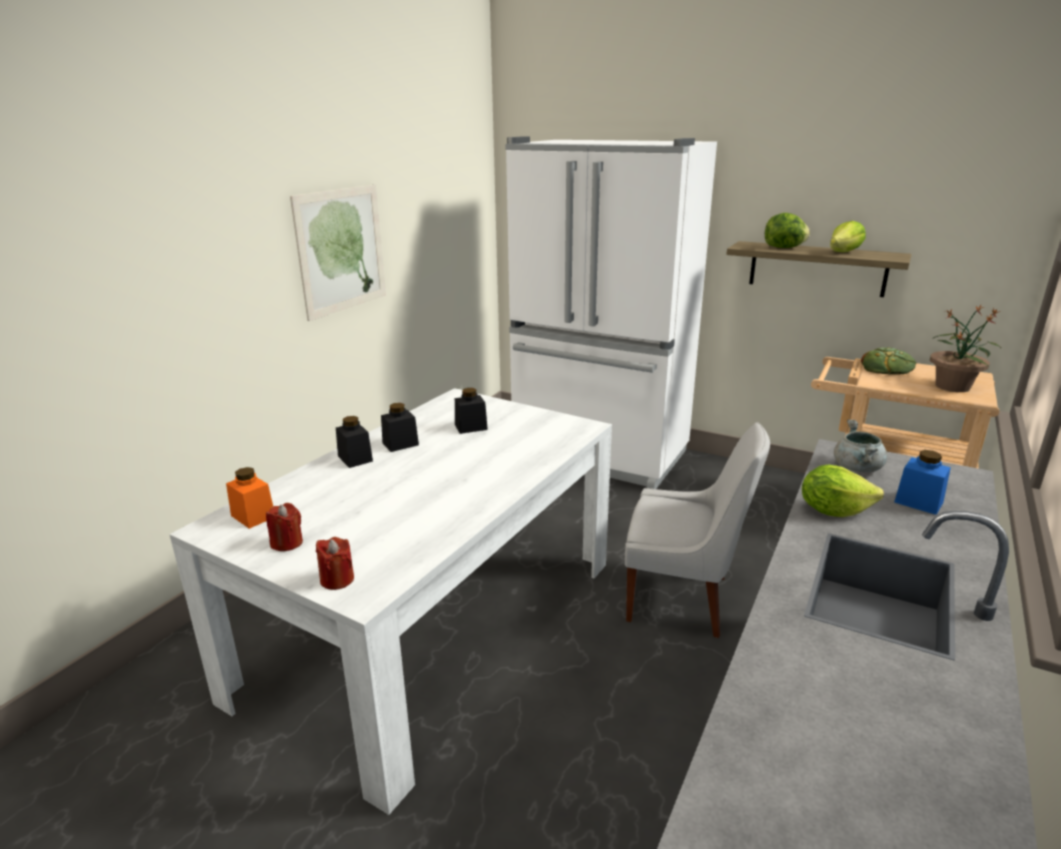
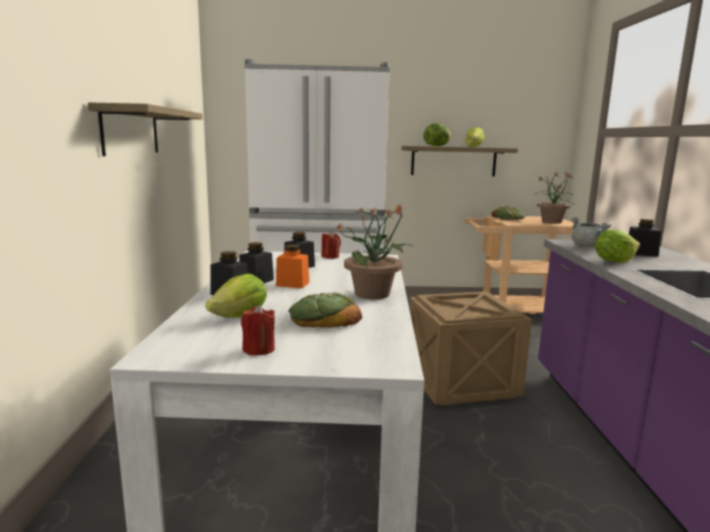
camera: 30 degrees left, 10 degrees down
(253, 516) = (190, 340): orange jar -> orange jar (292, 284)
(324, 495) = (240, 316): none -> lettuce
(337, 579) = (350, 360): red candle -> red candle (330, 256)
(341, 250) = (131, 131): picture -> shelf
(389, 516) = (324, 318): none -> bread
(485, 490) = (373, 294): none -> potted plant
(682, 599) = (463, 382): white chair -> crate
(918, 502) = (641, 253): blue jar -> black jar

